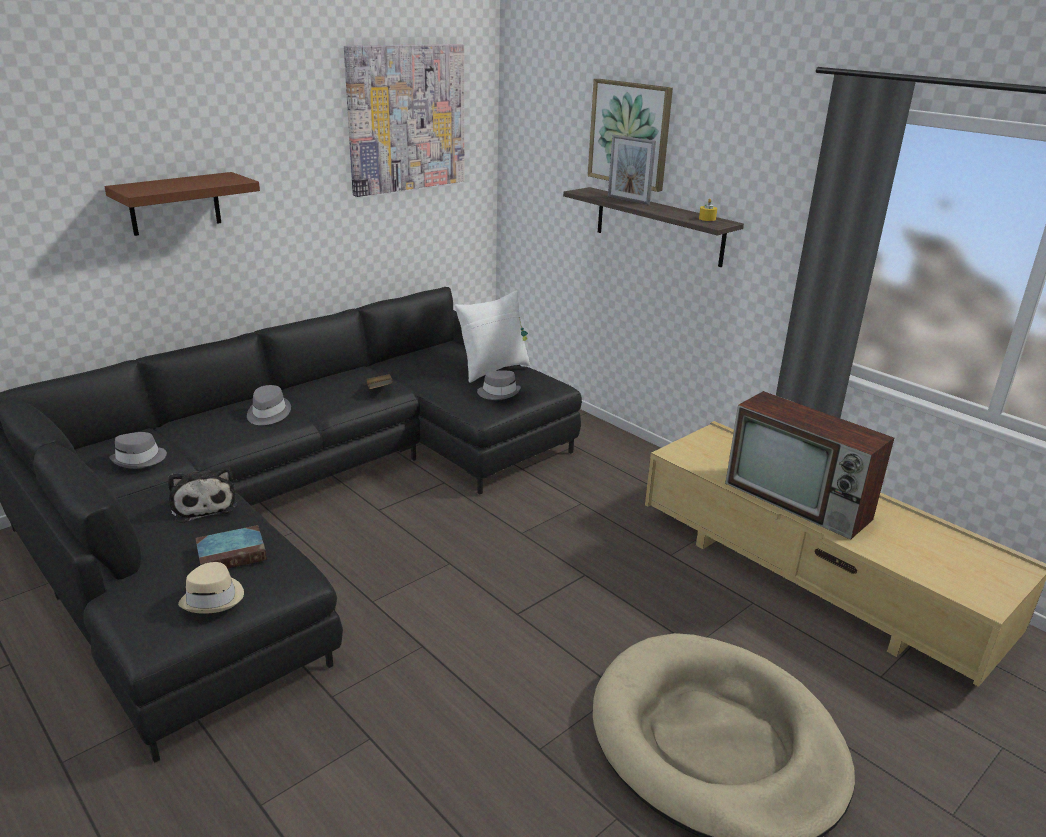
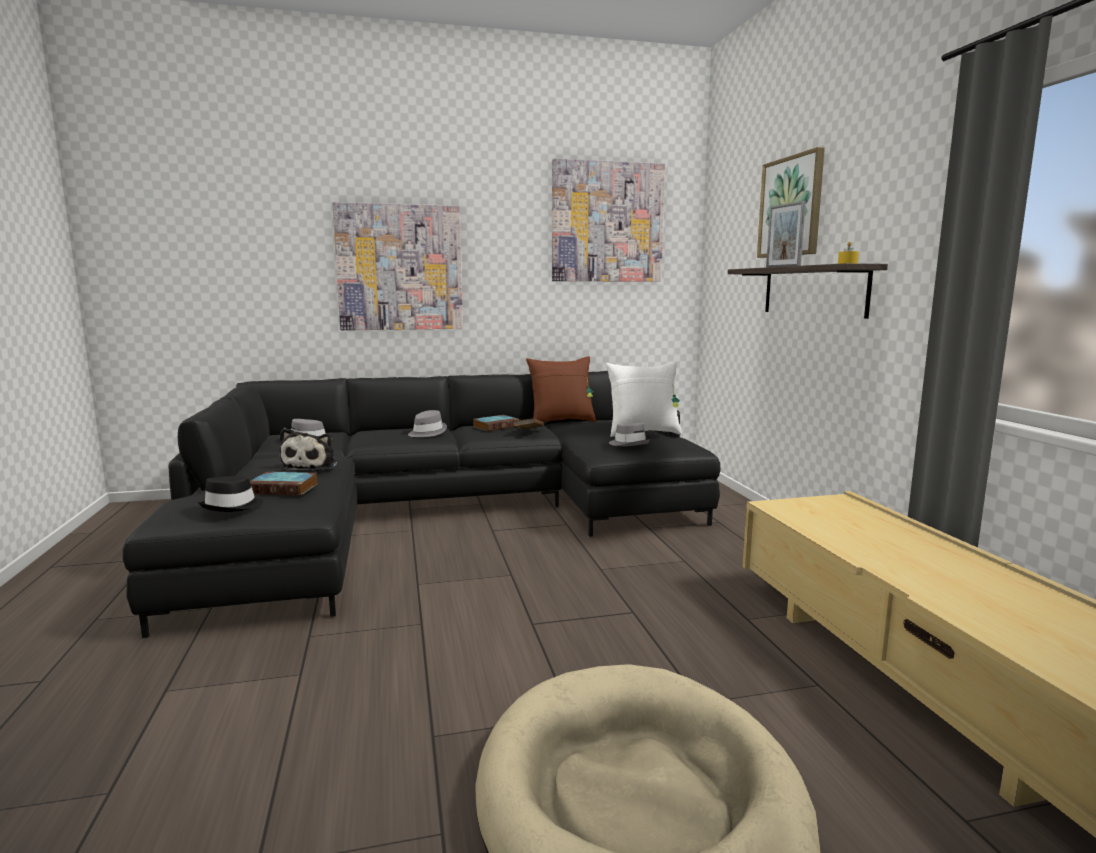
camera: 30 degrees right, 15 degrees down
(174, 204) = (400, 268): brown shelf -> picture
(213, 598) = (232, 506): beige hat -> black hat
(334, 386) = (496, 426): none -> book
(388, 361) = (561, 422): none -> brown pillow
(800, 502) = (902, 563): television -> none

